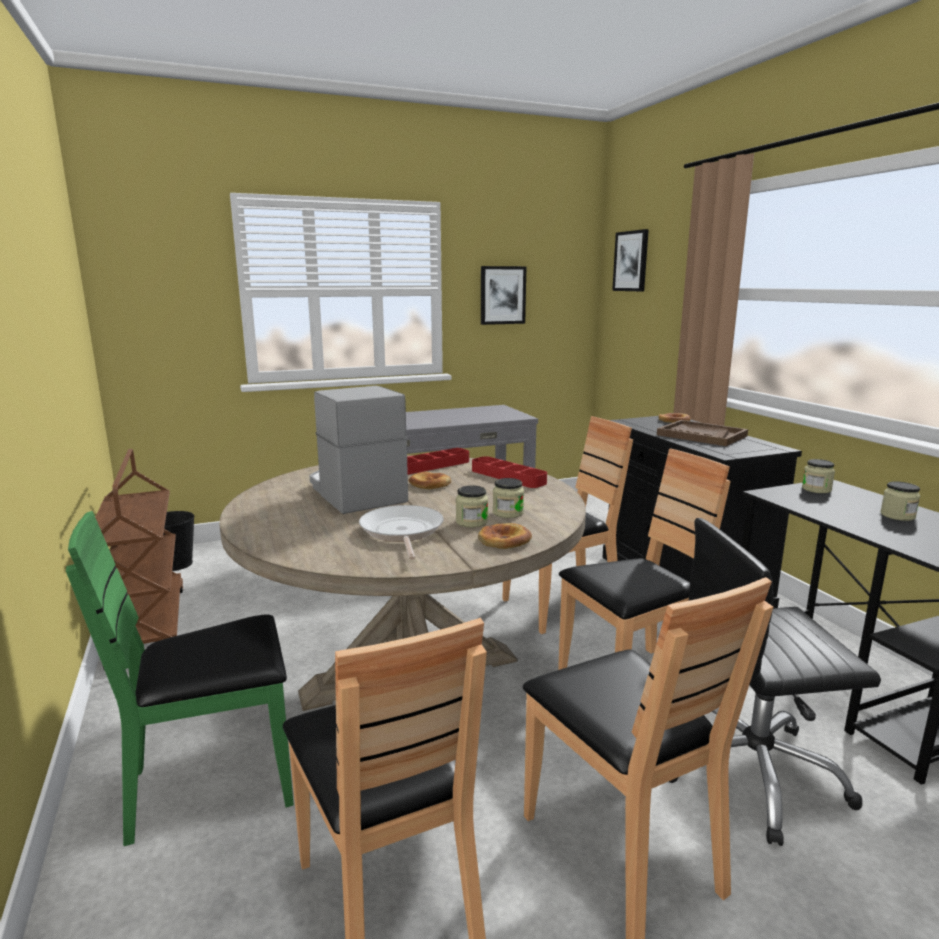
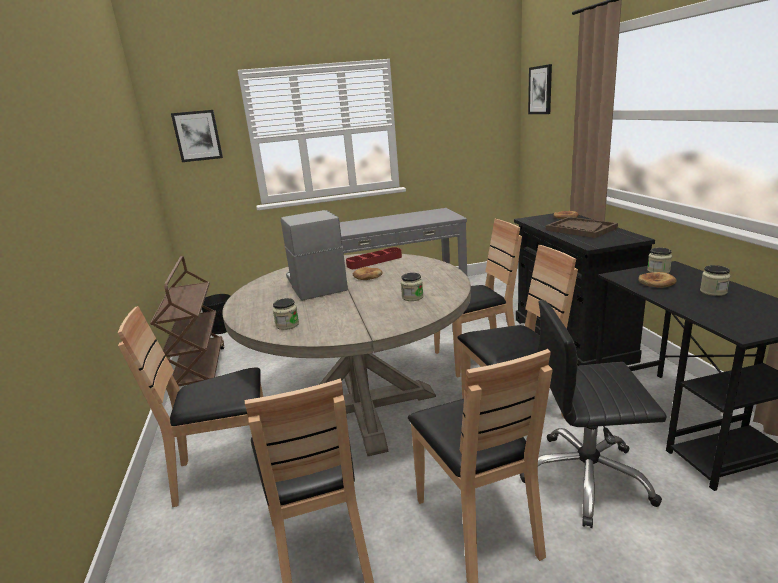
camera: 10 degrees right, 5 degrees up
(214, 784) = (228, 472): green chair -> brown chair
(401, 532) = (335, 313): frying pan -> none
(471, 522) = (385, 304): jar -> jar (287, 325)
(502, 295) = (442, 124): picture -> picture (197, 136)
(504, 540) = (401, 318): bread -> bread (656, 283)
(508, 476) = (424, 268): red tray -> none

